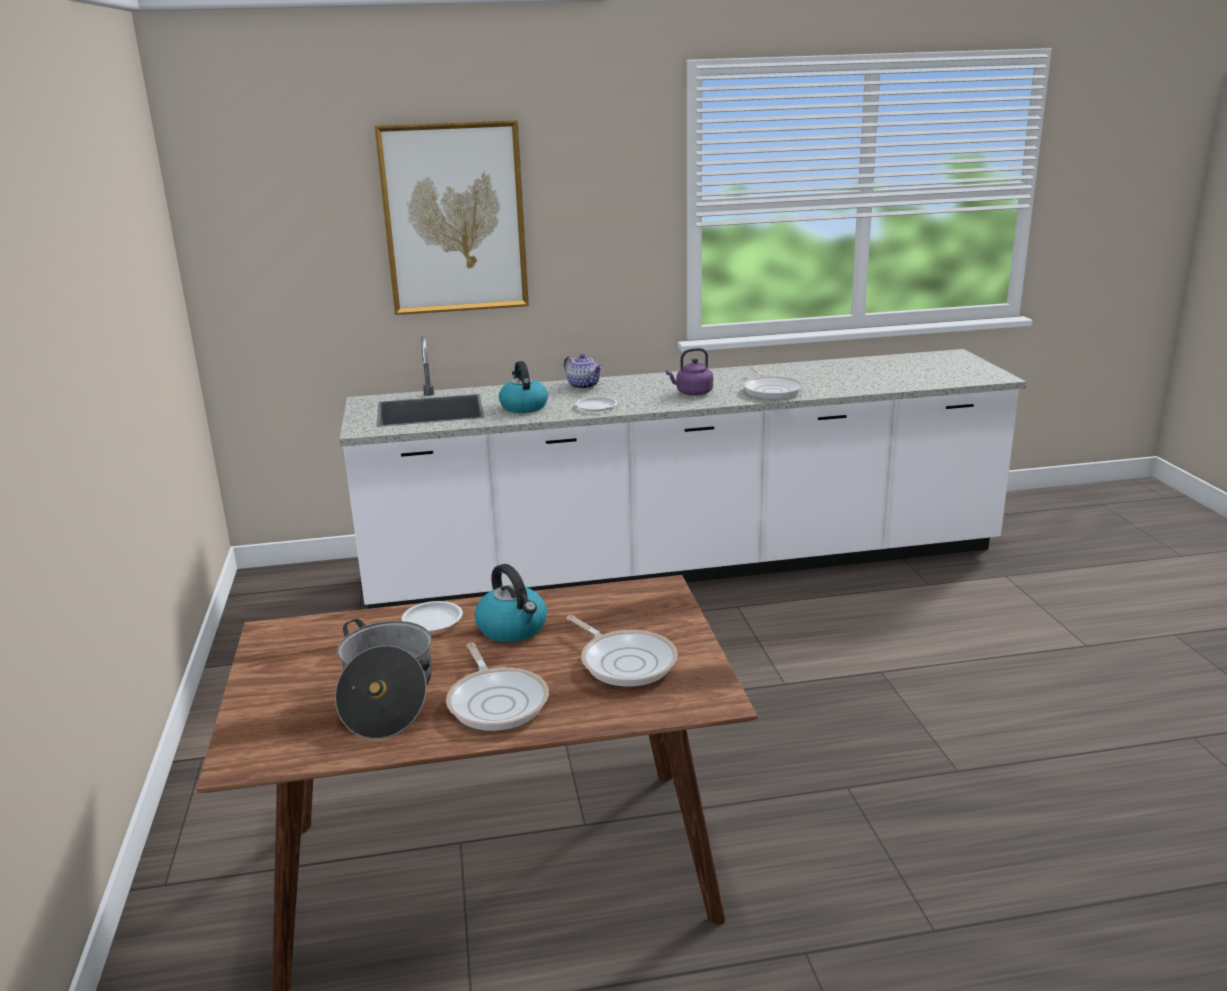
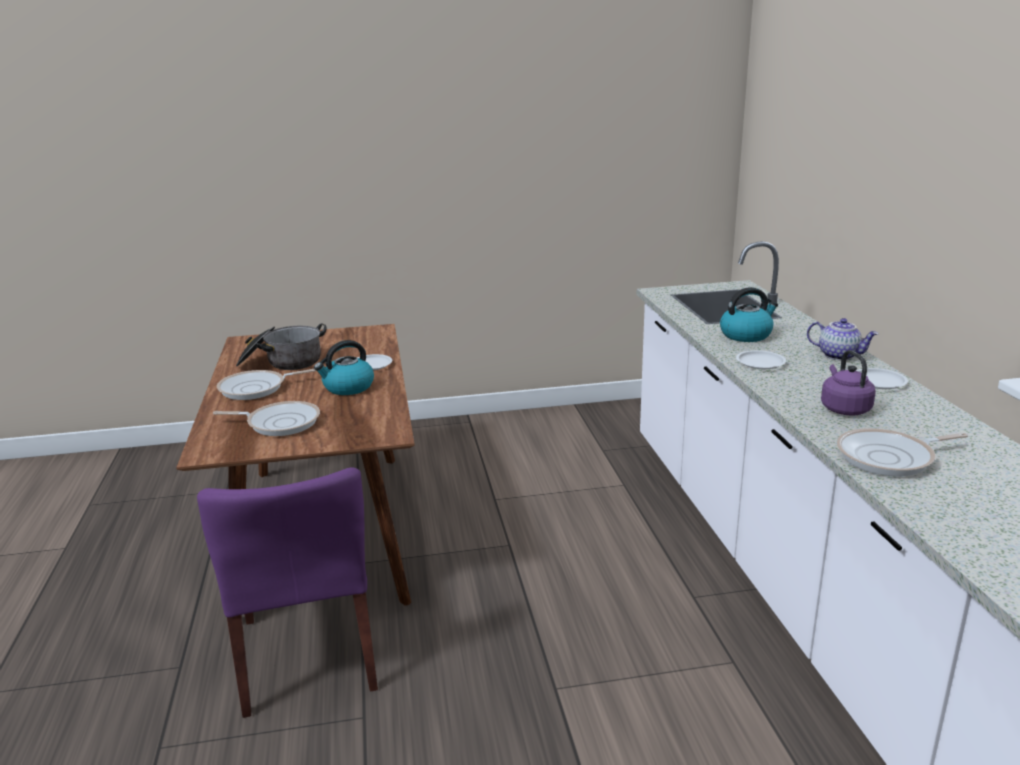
camera: 90 degrees right, 0 degrees up
(454, 218) = (866, 139): picture -> none
(584, 386) = (839, 355): teapot -> teapot turned 105 degrees counterclockwise
(625, 661) = (280, 423): frying pan -> frying pan turned 135 degrees counterclockwise
(642, 381) = (878, 382): none -> white plate
(764, 840) = (308, 654): none -> purple chair

